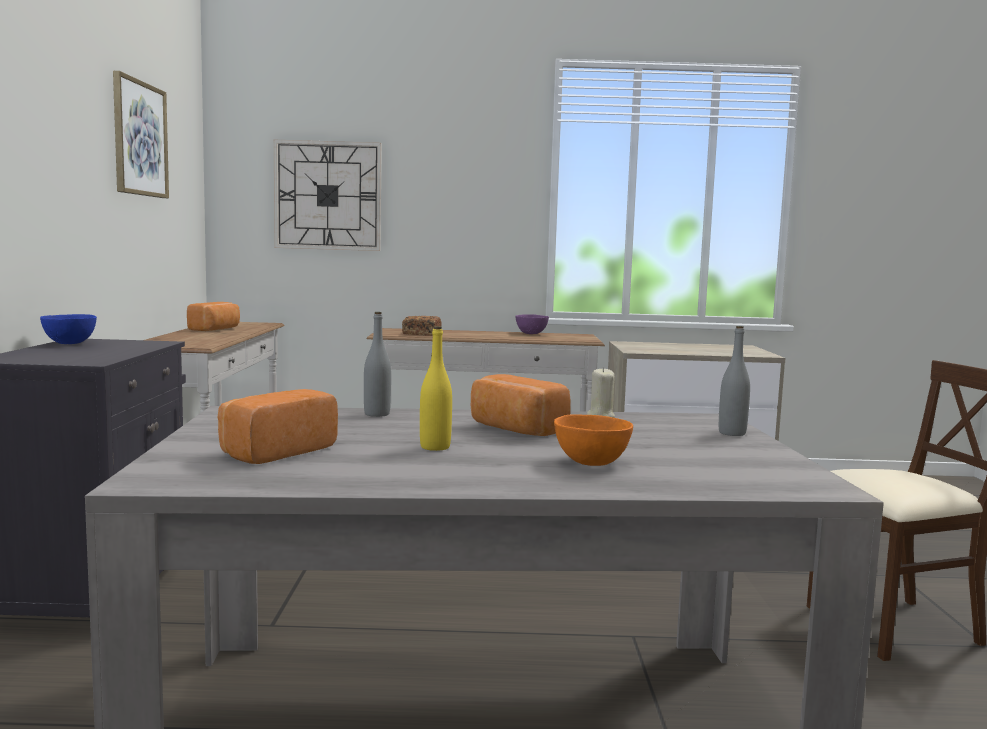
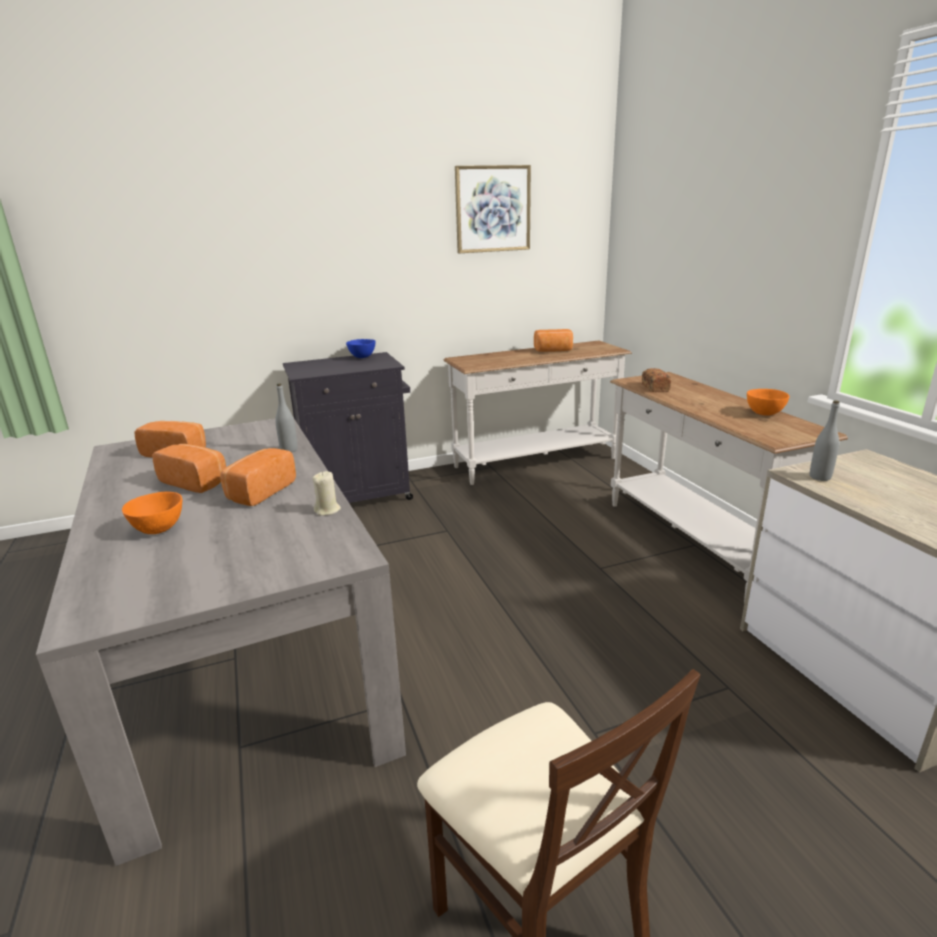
camera: 70 degrees right, 15 degrees up
(328, 196) = (671, 238): wall clock -> none
(435, 447) = (196, 481): yellow bottle -> bread
(532, 334) = (764, 414): purple bowl -> orange bowl
(732, 433) = (284, 570): grey bottle -> grey bottle (820, 477)

